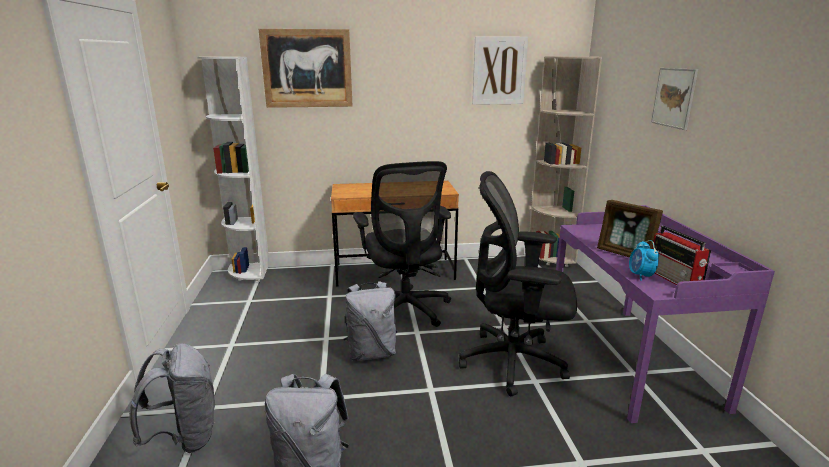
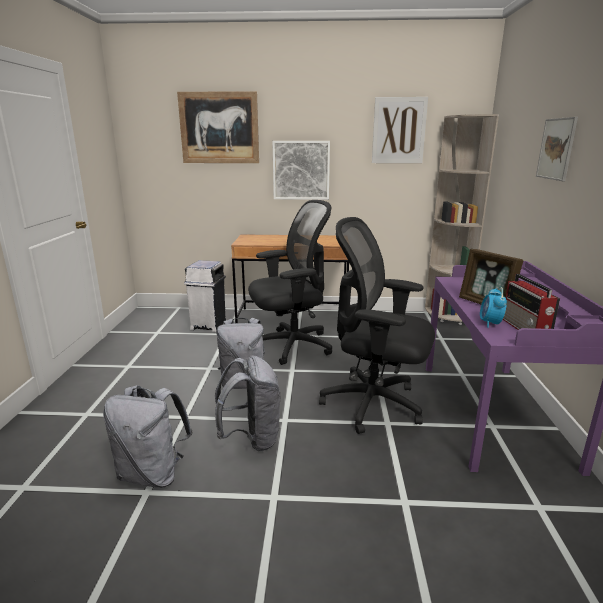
camera: 10 degrees right, 0 degrees up
(185, 437) = (60, 435): grey backpack -> grey backpack (252, 438)
(249, 276) = (165, 313): white bookcase -> none
(305, 287) = (209, 325): none -> white trash can
(398, 113) = (301, 170): none -> picture
(404, 306) = (289, 347): black office chair -> black office chair turned 105 degrees counterclockwise

